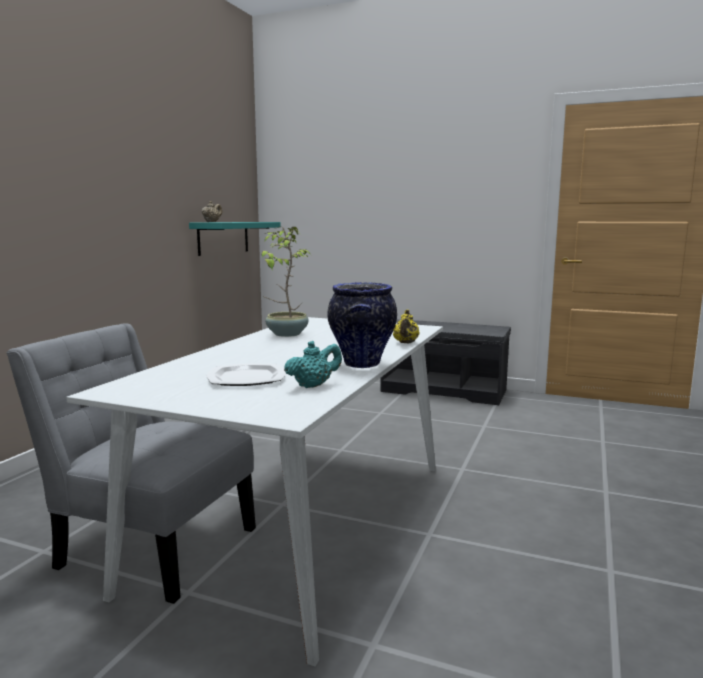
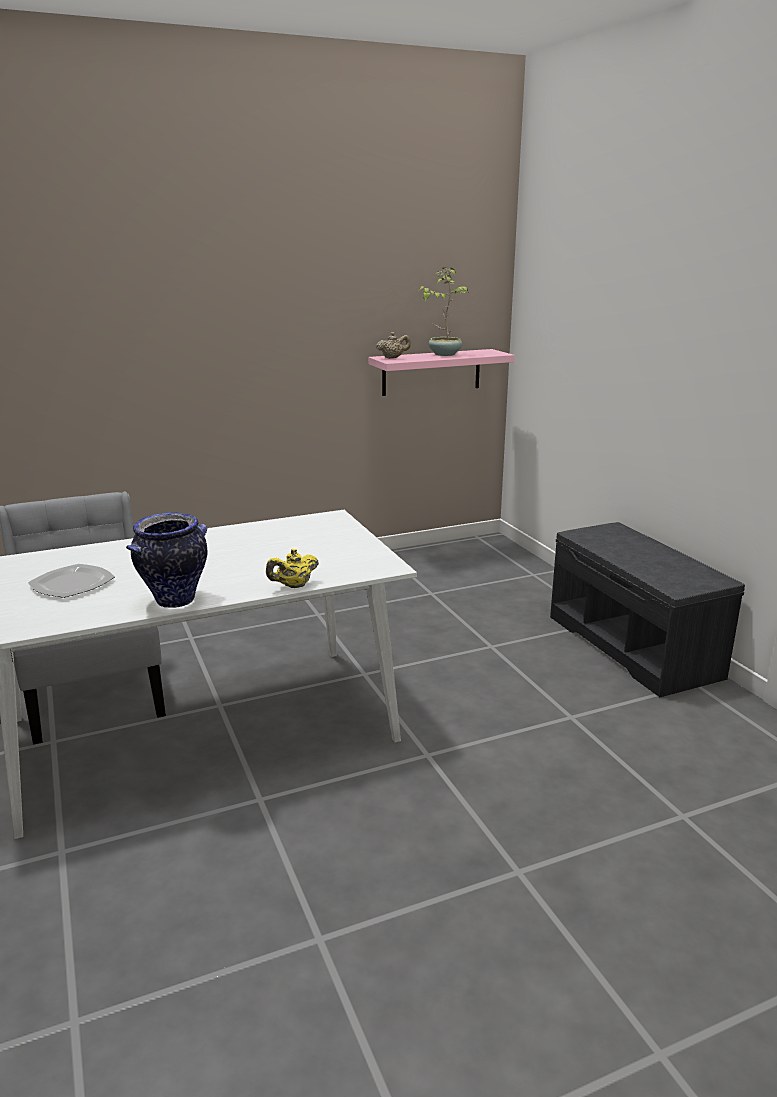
camera: 45 degrees right, 10 degrees up
(223, 237) = (431, 372): turquoise shelf -> pink shelf
(286, 334) = (250, 535): potted plant -> potted plant (444, 354)
(313, 385) = (77, 611): turquoise teapot -> none

